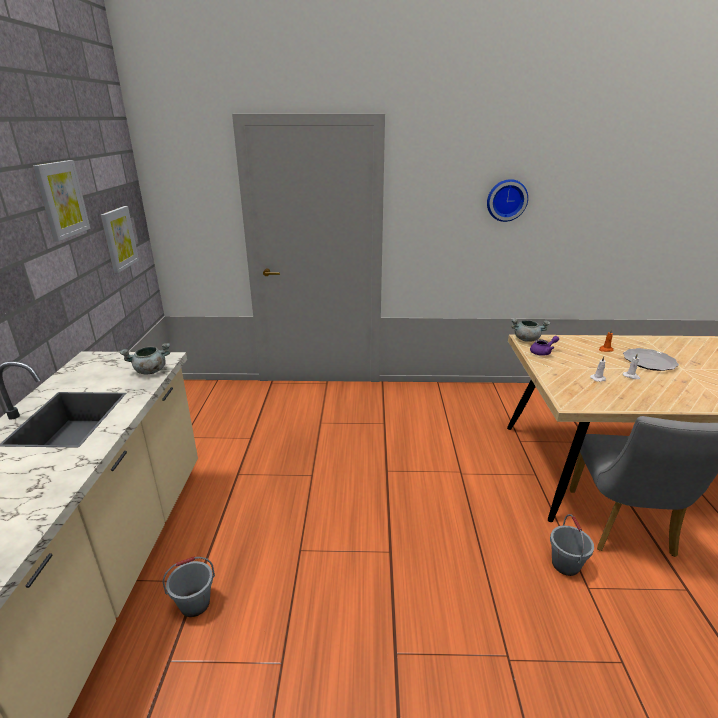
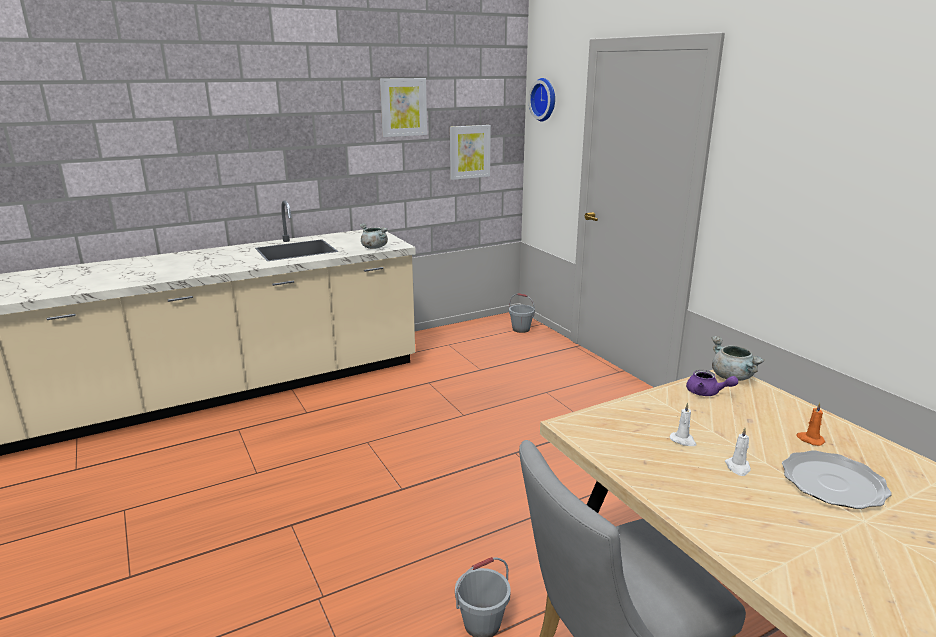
camera: 60 degrees right, 5 degrees down
(194, 604) = (286, 419): grey bucket -> grey bucket (521, 329)
(506, 200) = (873, 170): wall clock -> wall clock (545, 99)

